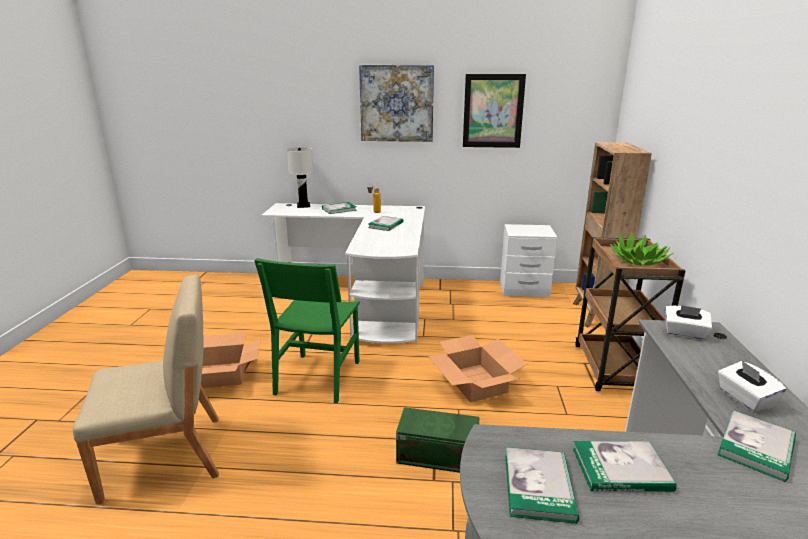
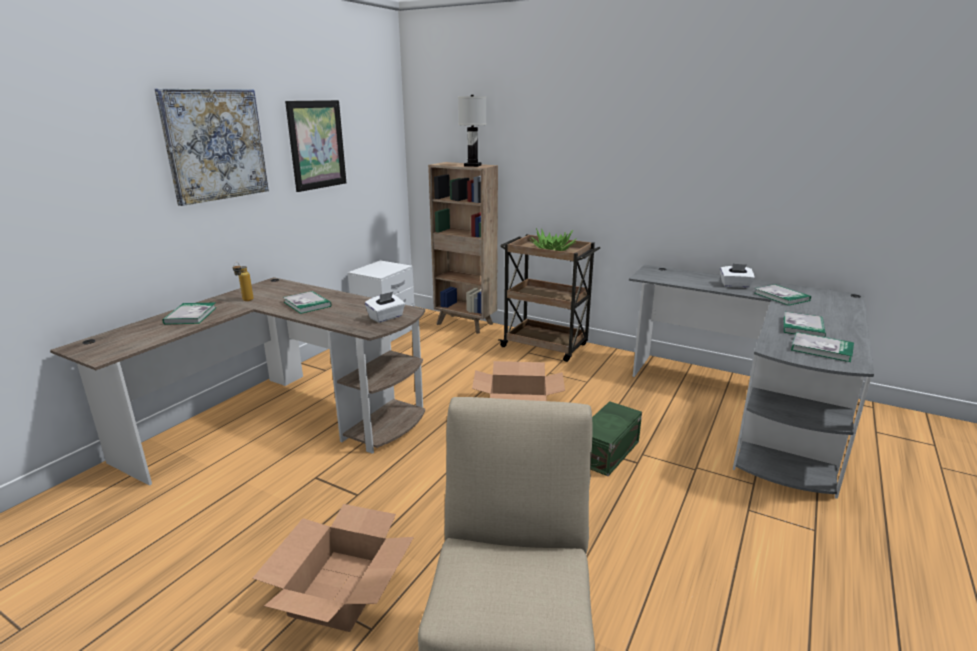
camera: 65 degrees left, 0 degrees up
(303, 206) = (119, 333): white table lamp -> white table lamp (473, 165)
(318, 377) = (429, 494): green chair -> none
(365, 299) = (282, 419): white desk -> brown desk
(684, 333) = (655, 274): white tissue box -> white tissue box (386, 317)

